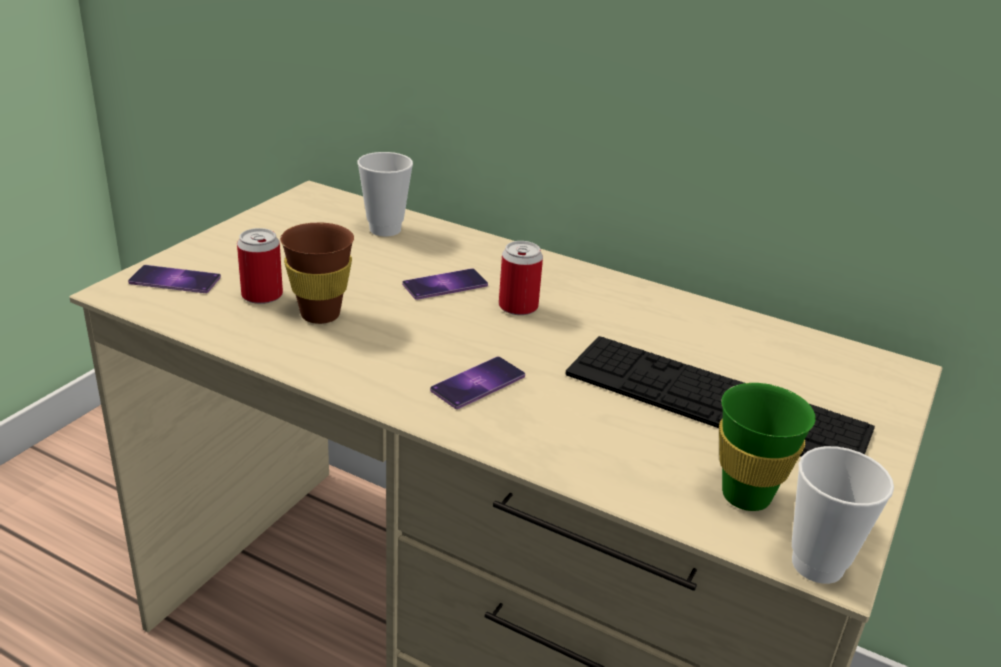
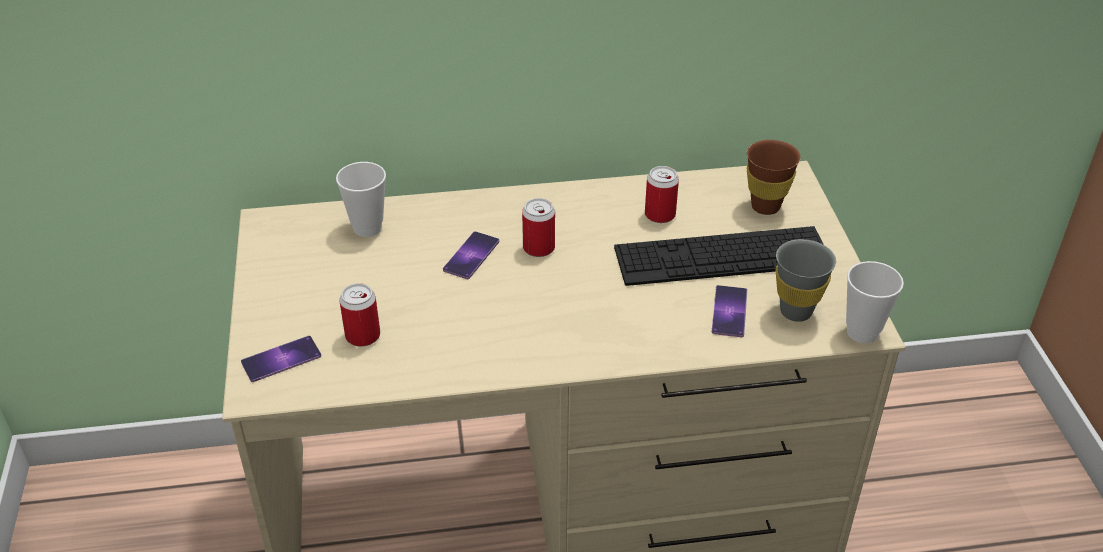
camera: 35 degrees left, 10 degrees up
(320, 315) = (424, 328): brown cup -> brown cup (765, 206)
(478, 383) = (584, 322): phone -> phone (729, 311)
(687, 336) = (660, 215): none -> can
(746, 496) = (796, 311): green cup -> grey cup

